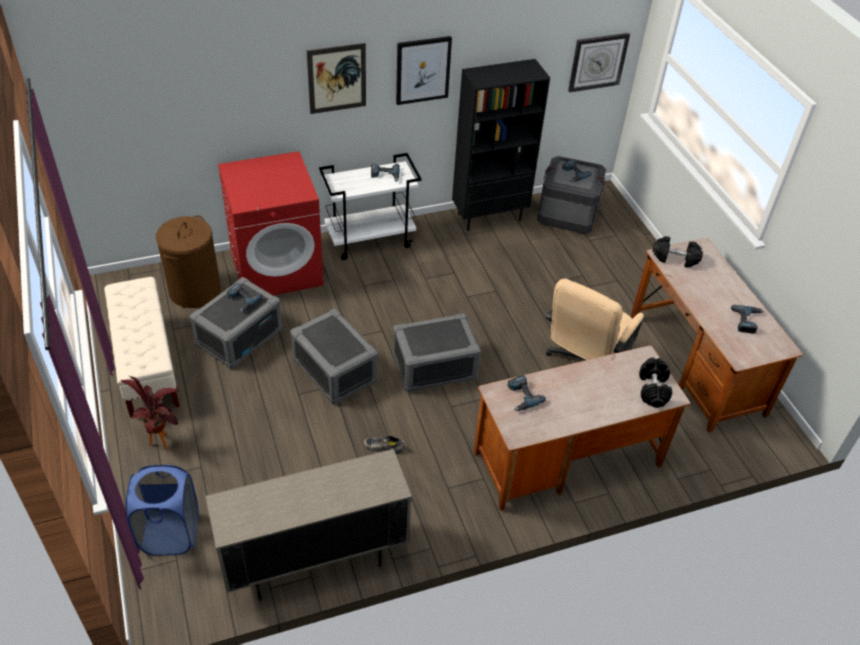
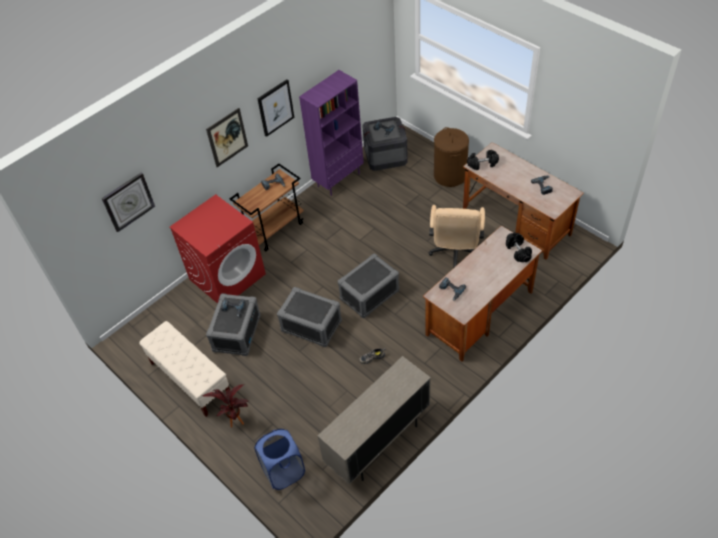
camera: 20 degrees left, 5 degrees up
(194, 290) = (184, 316): brown laundry basket -> brown laundry basket (449, 175)
(370, 239) = (274, 229): white cart -> brown cart
(489, 216) = (338, 179): black bookcase -> purple bookcase
(597, 62) = (372, 53): wall clock -> wall clock (128, 201)

